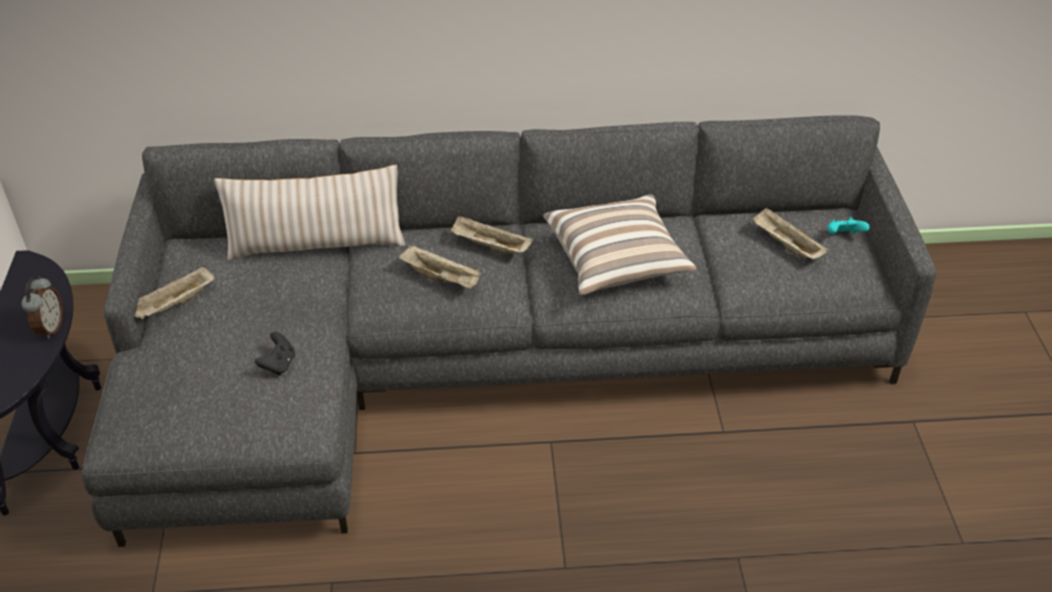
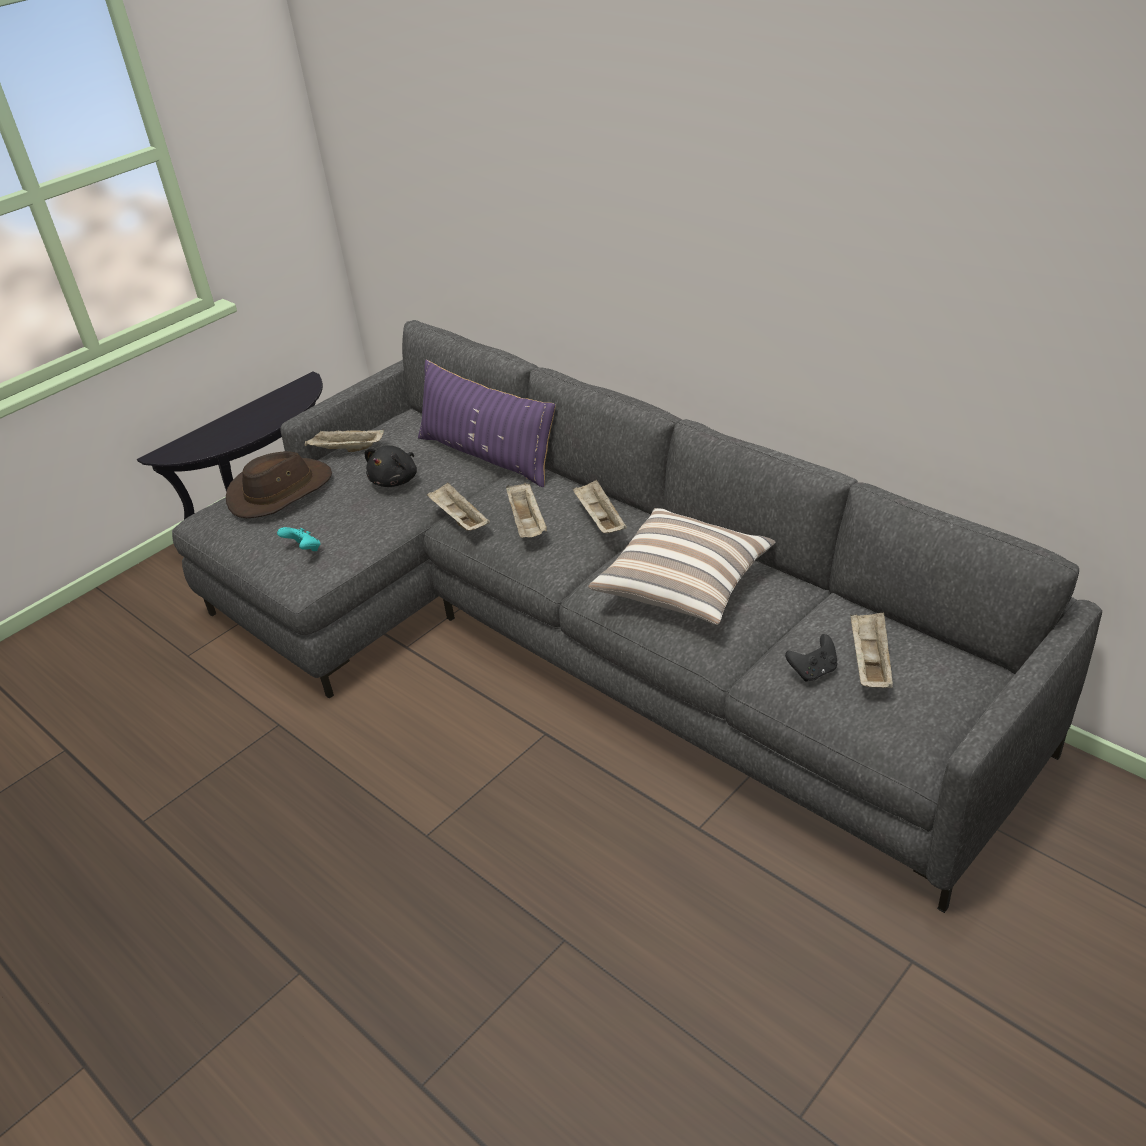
camera: 50 degrees right, 5 degrees down
(50, 328) = (262, 427): alarm clock -> none
(169, 373) = (280, 491): none -> brown hat
(270, 305) = (396, 480): none -> black plush toy
(278, 364) = (345, 523): black game controller -> black game controller (813, 671)
(316, 244) = (487, 456): beige pillow -> purple pillow
(377, 306) = (459, 520): none -> beige tray
(843, 237) = (948, 690): turquoise game controller -> turquoise game controller (304, 550)

